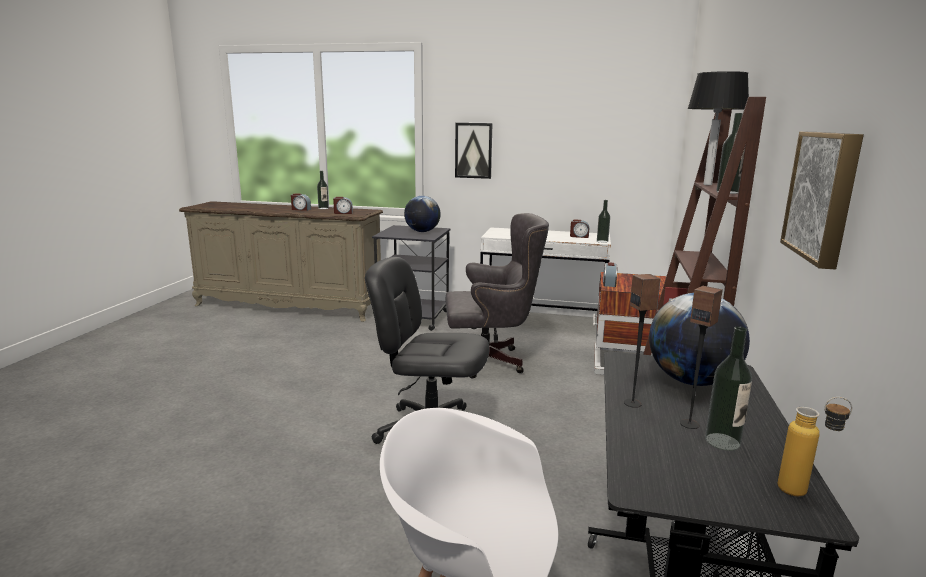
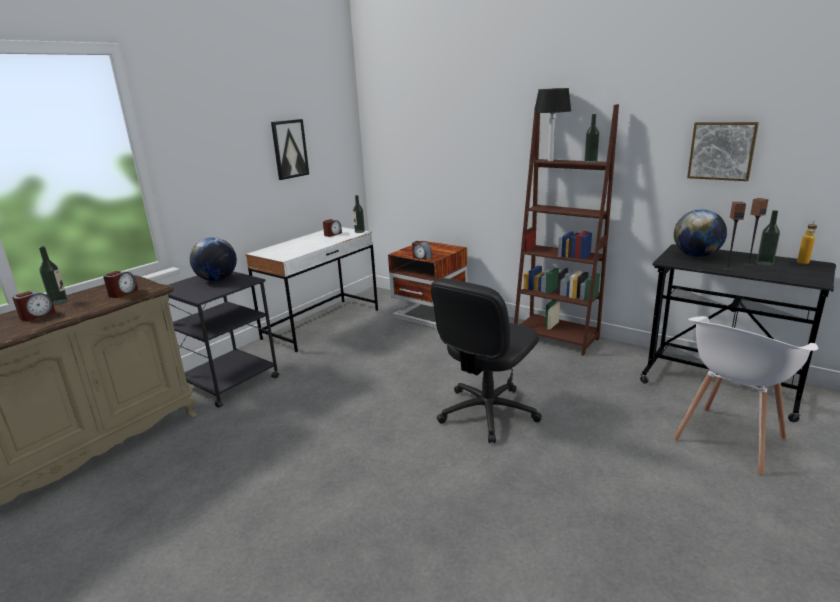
camera: 65 degrees left, 5 degrees up
(473, 150) = (209, 174): picture -> picture (289, 149)
(490, 361) = (379, 362): grey office chair -> none

